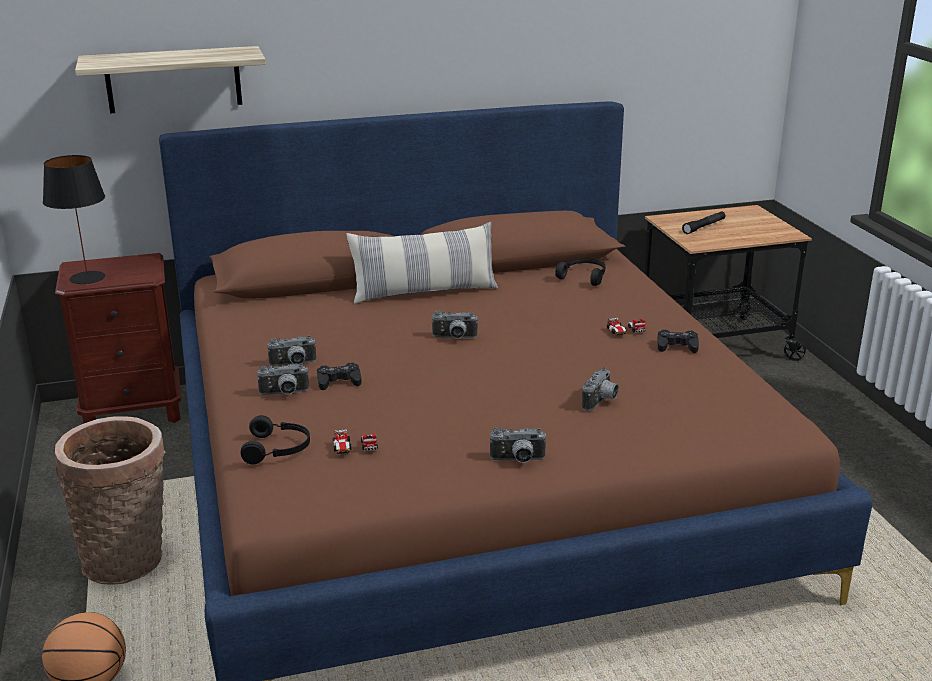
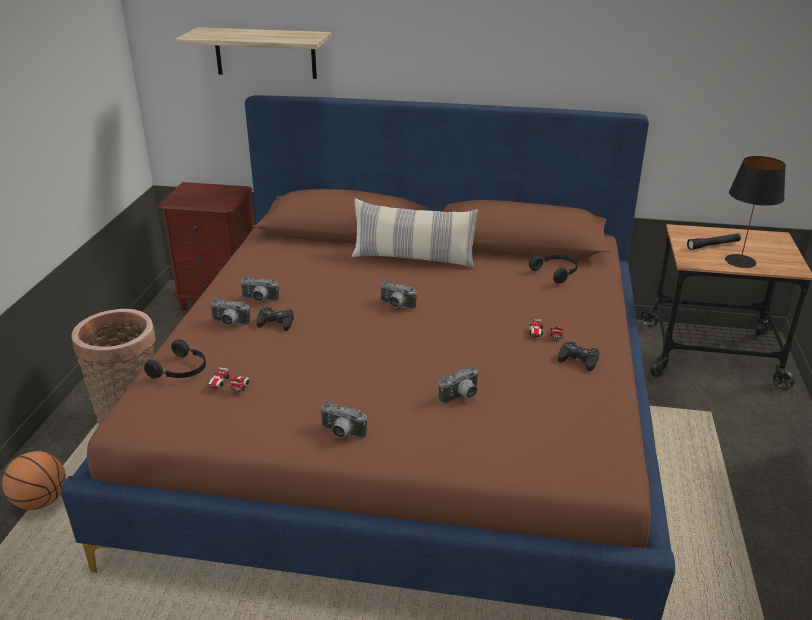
camera: 25 degrees right, 5 degrees up
(86, 278) = (185, 197): black table lamp -> black table lamp (739, 261)

